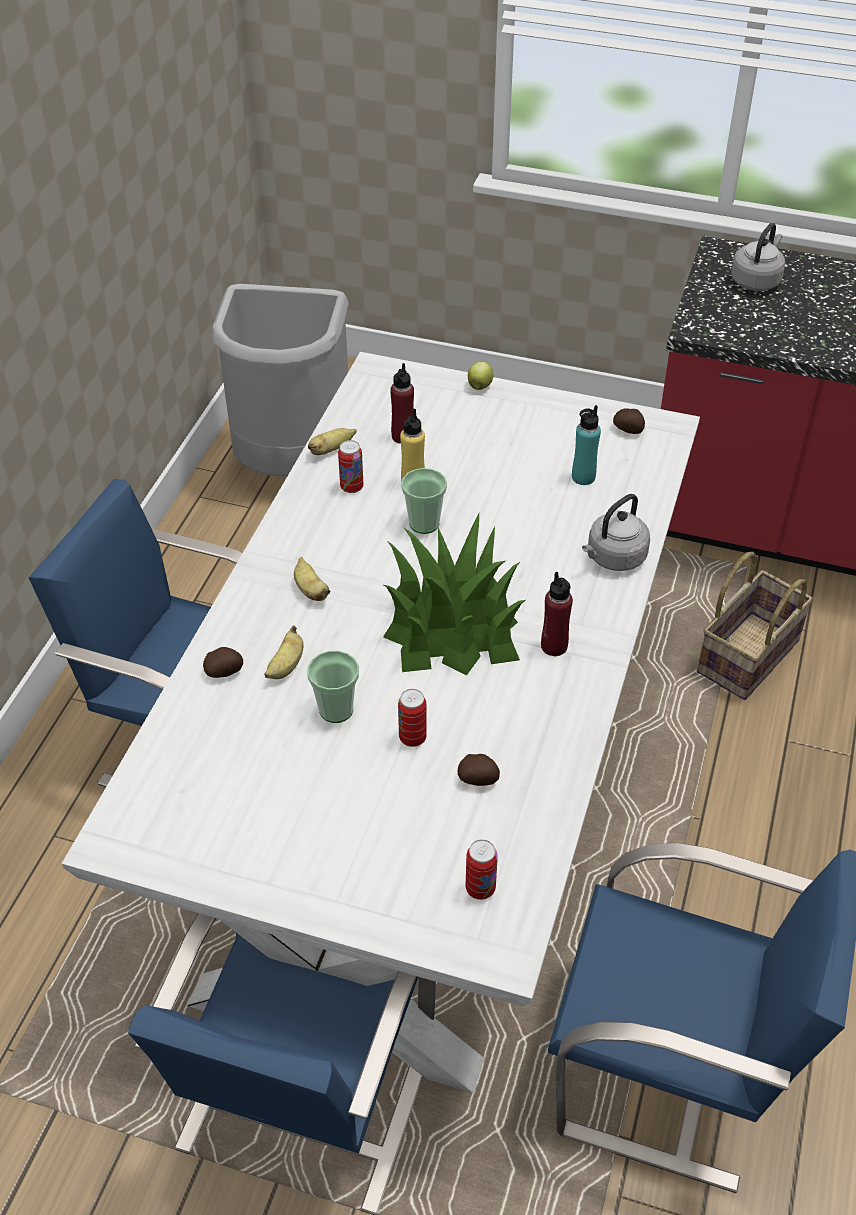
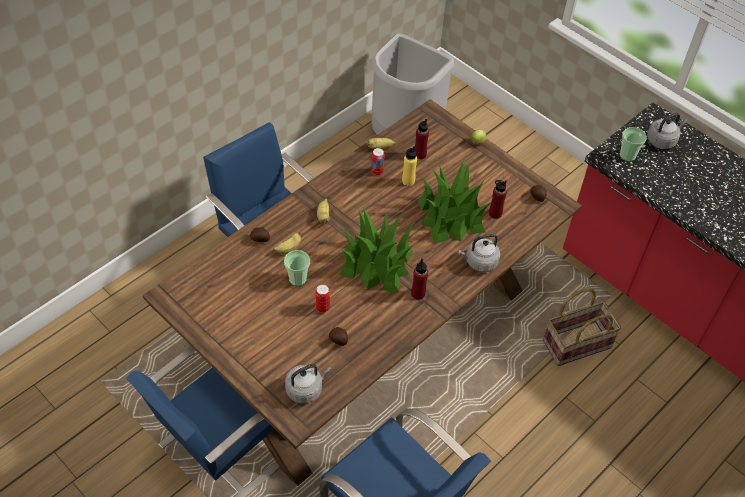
camera: 25 degrees right, 5 degrees up
(424, 523) = (399, 205): cup -> cup (627, 155)
(427, 785) = (367, 335): white dining table -> brown dining table
(480, 888) = (306, 389): can -> grey kettle
(517, 507) = (450, 216): none -> potted plant
(583, 477) = (495, 213): turquoise bottle -> red bottle

